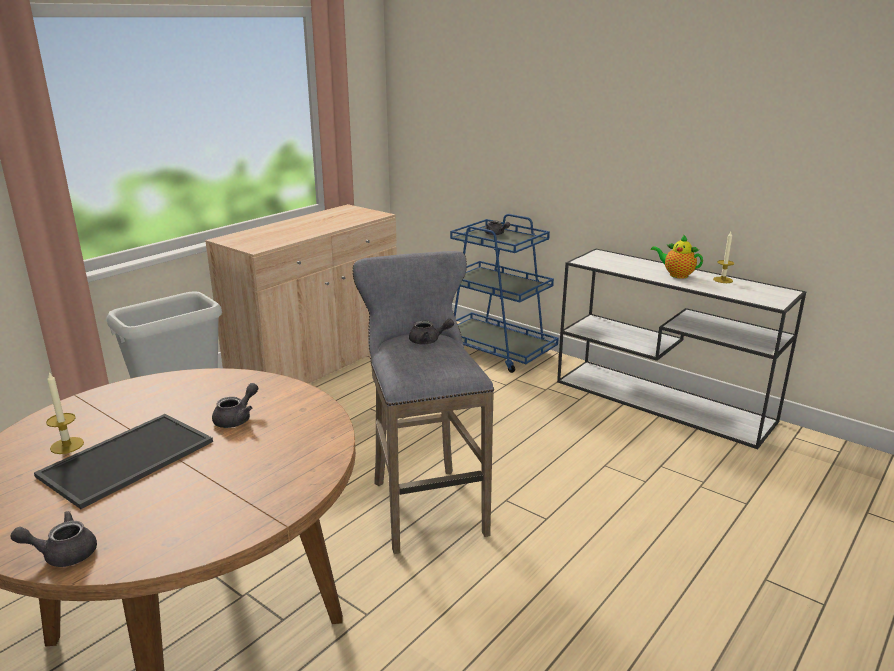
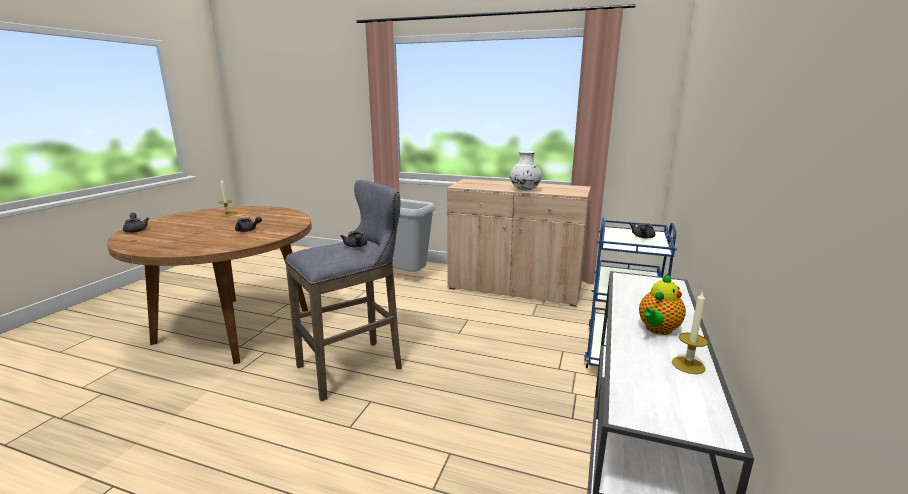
camera: 70 degrees right, 5 degrees down
(127, 460) = (210, 223): tray -> none
(329, 227) = (524, 190): none -> white vase
(676, 275) = (657, 329): teapot -> teapot turned 150 degrees counterclockwise

